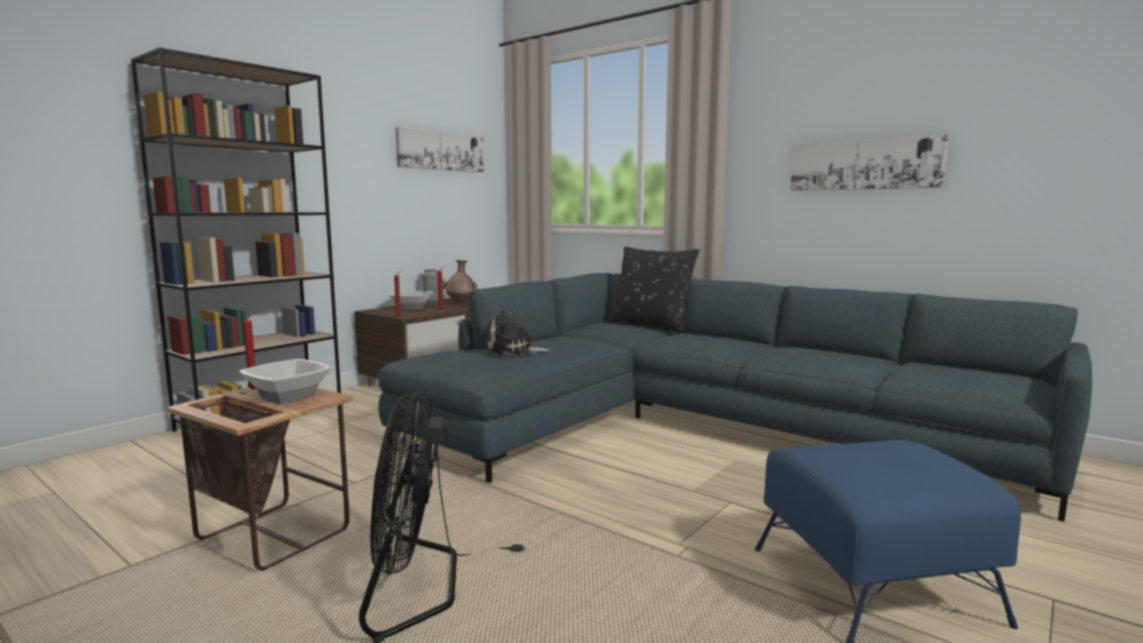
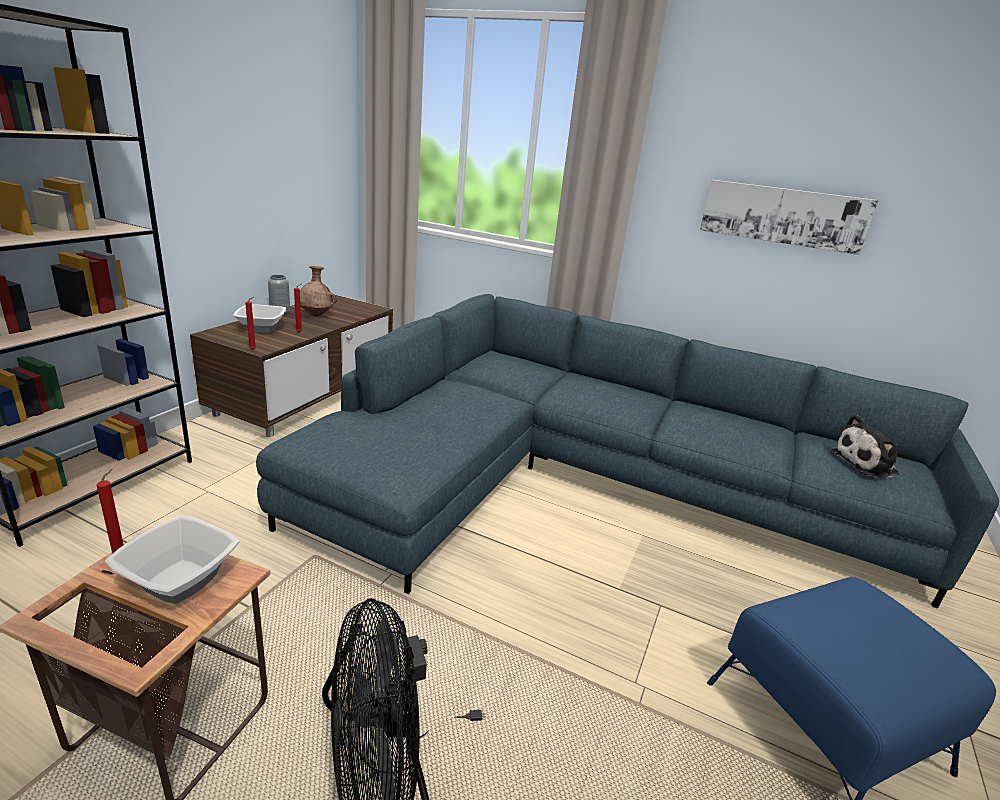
camera: 15 degrees left, 15 degrees up
(440, 151) = (284, 123): picture -> none
(514, 352) = (416, 424): plush toy -> plush toy (867, 464)
(651, 326) = (538, 361): black pillow -> none

